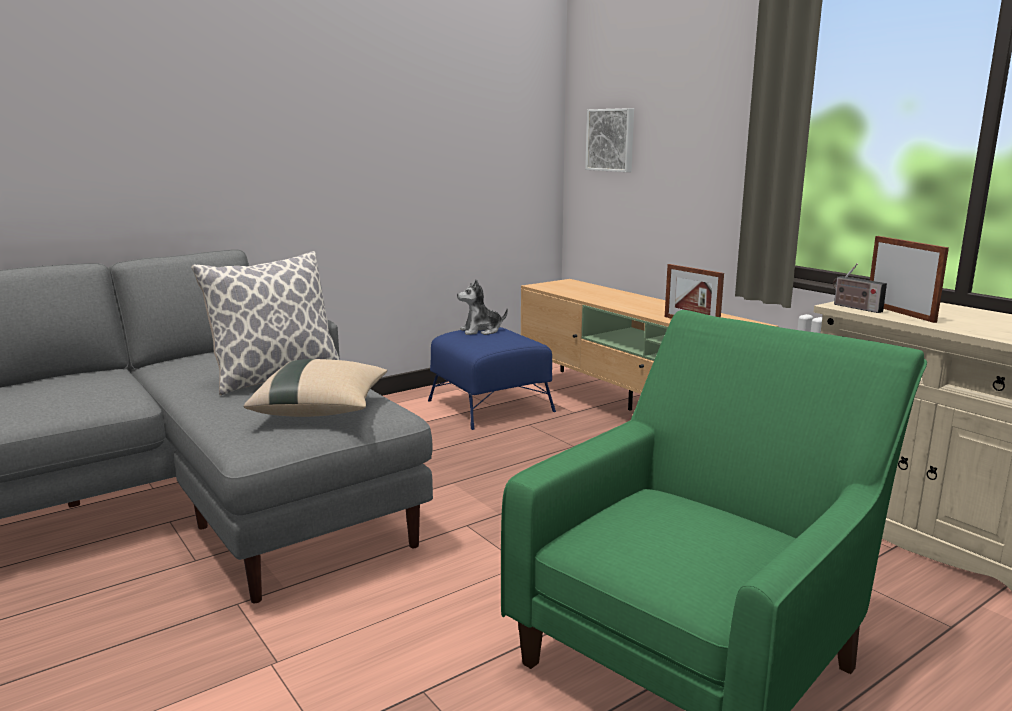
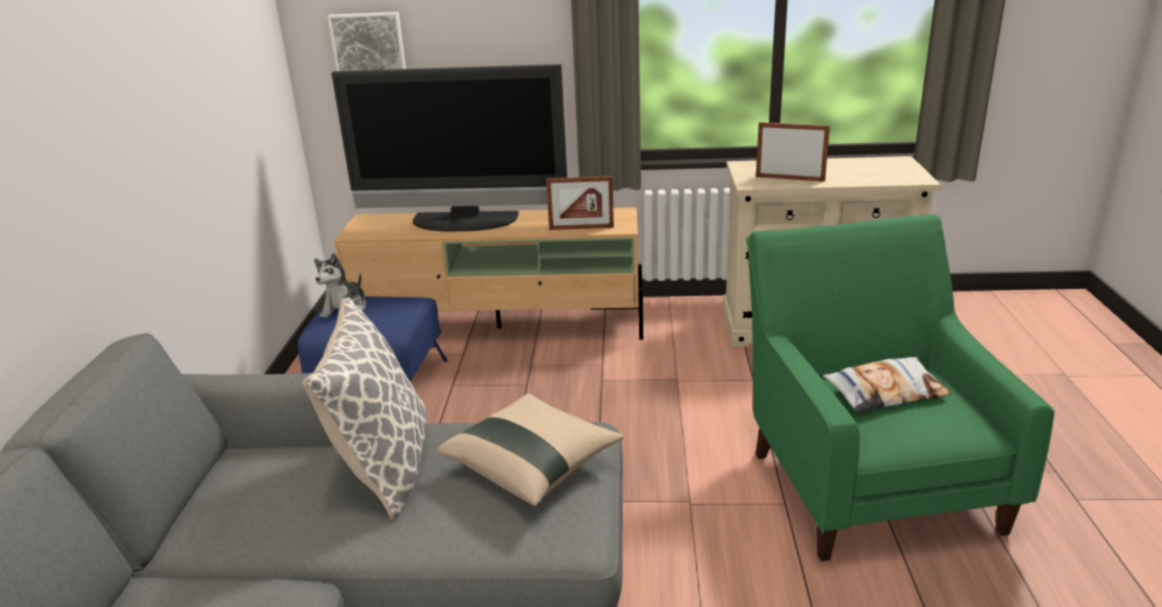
camera: 50 degrees left, 10 degrees up
(619, 298) = (463, 222): none -> television
(688, 522) = (885, 392): none -> pillow
(855, 307) = (761, 183): radio -> none

